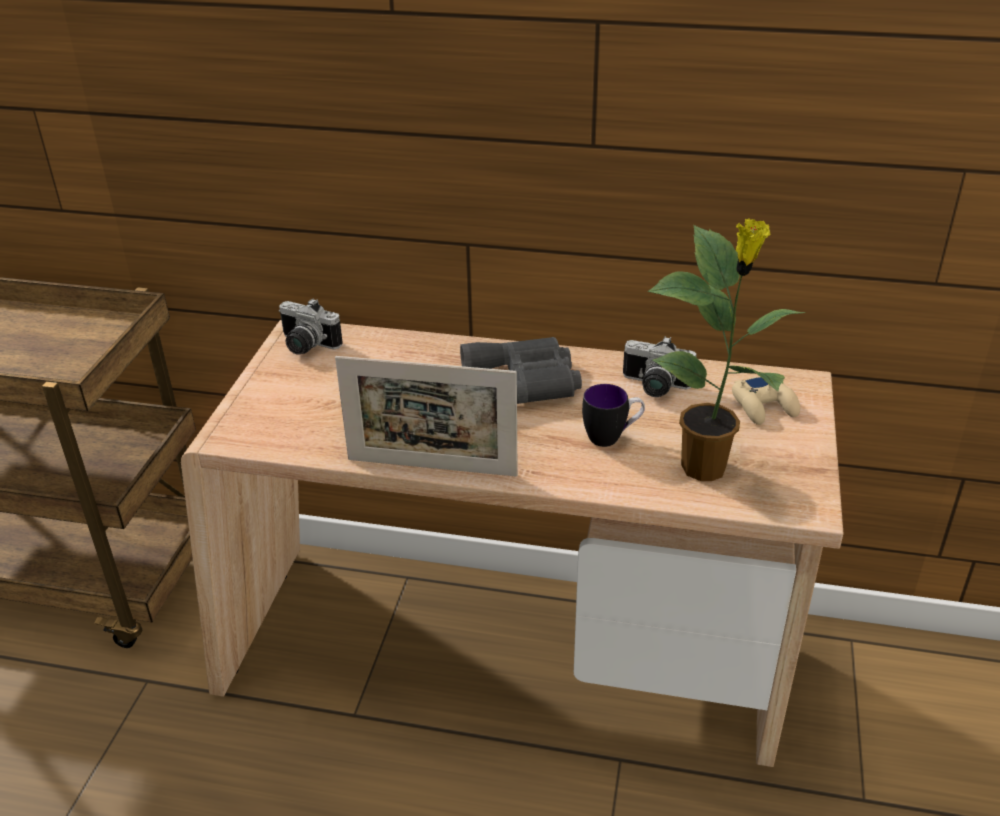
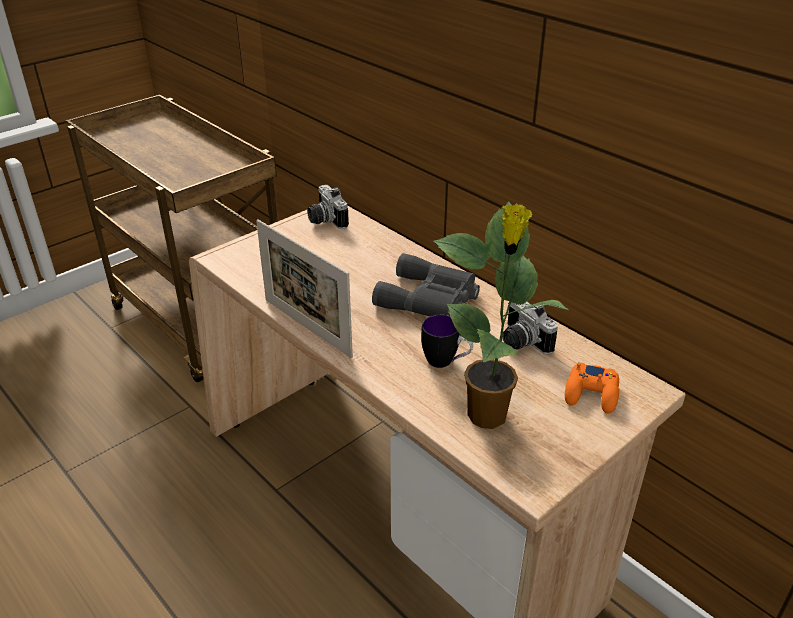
camera: 35 degrees right, 0 degrees up
(764, 406) = (592, 393): beige game controller -> orange game controller

